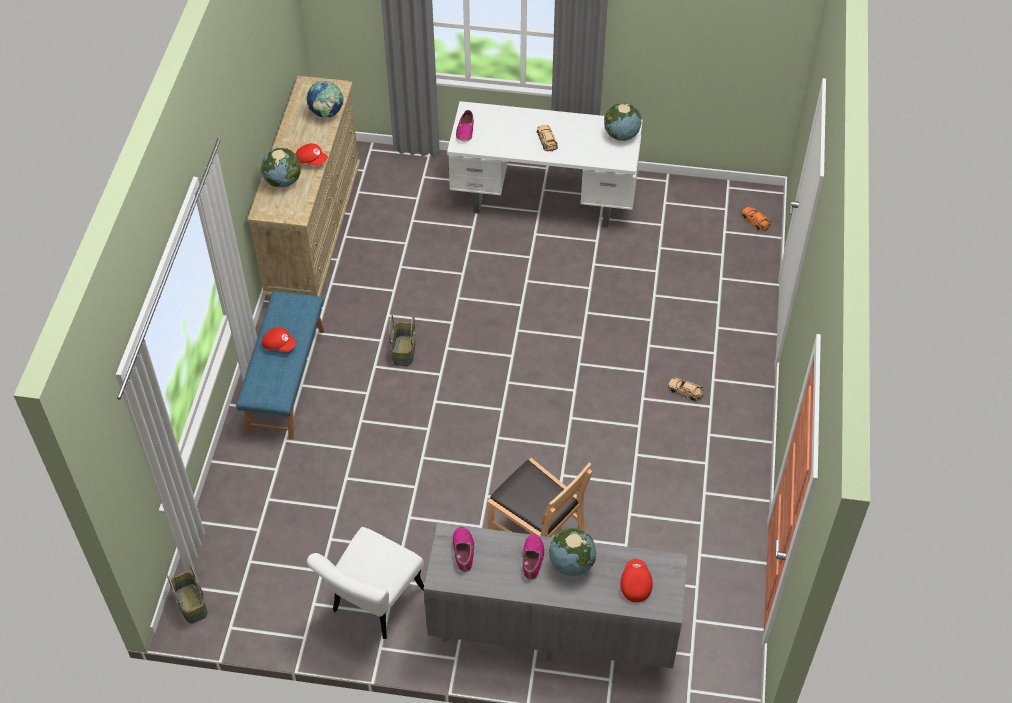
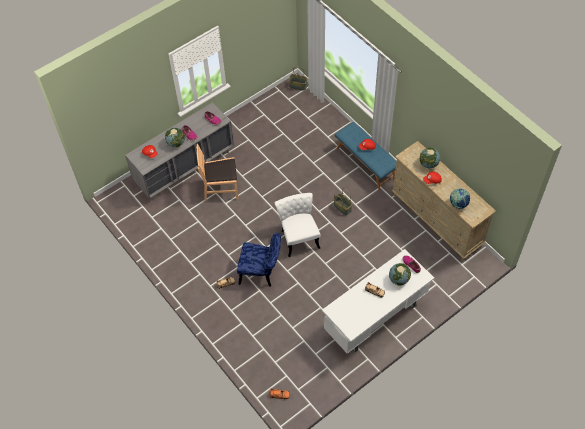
camera: 135 degrees right, 5 degrees up
(372, 605) = (246, 128): white chair -> white chair (298, 236)
(619, 363) = (261, 272): none -> blue chair
(621, 135) = (349, 323): globe -> globe (399, 279)

